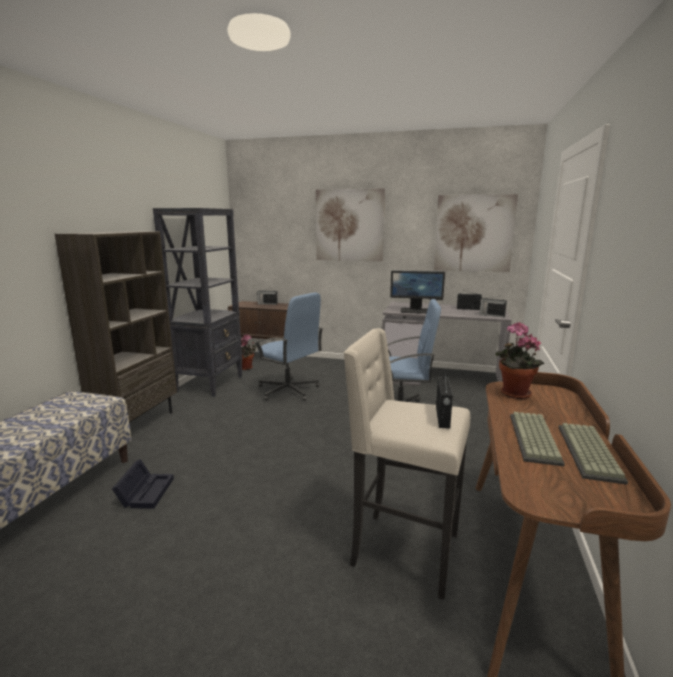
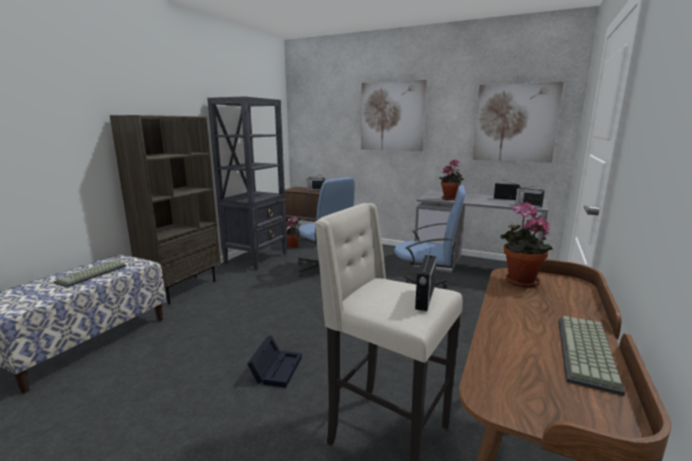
camera: 10 degrees right, 0 degrees up
(146, 491) = (167, 348): black storage box -> black storage box (276, 368)
(416, 311) = (450, 199): monitor -> potted plant
(536, 439) = (526, 331): keyboard -> keyboard (92, 274)

